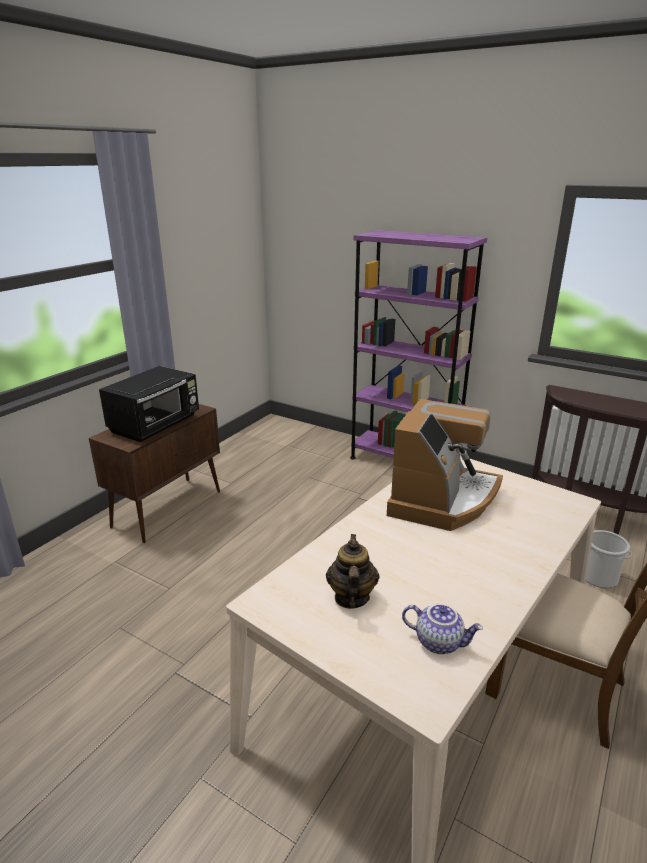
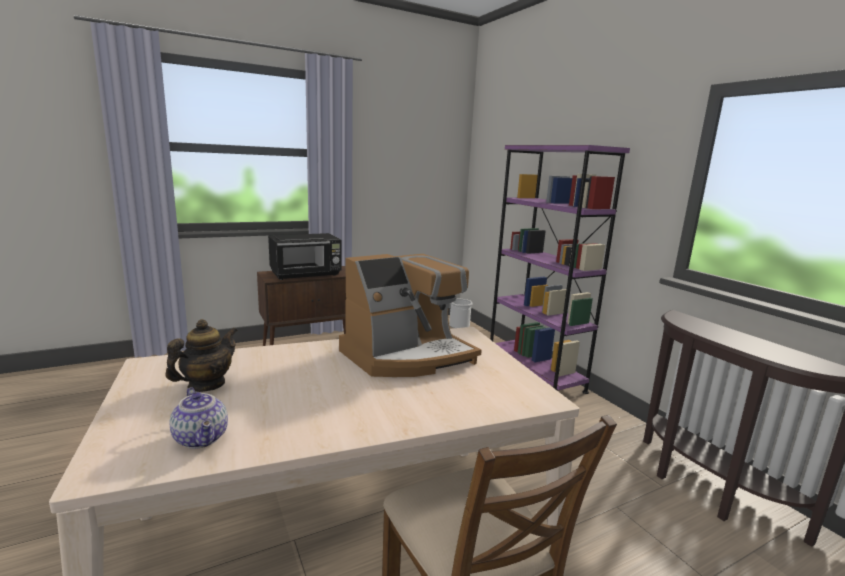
camera: 30 degrees right, 10 degrees down
(599, 577) = (650, 549): bucket -> bucket (459, 326)

